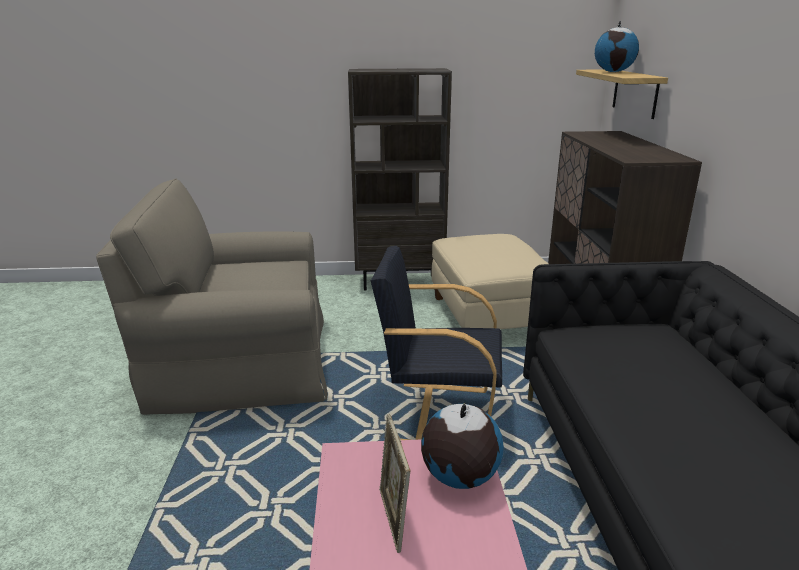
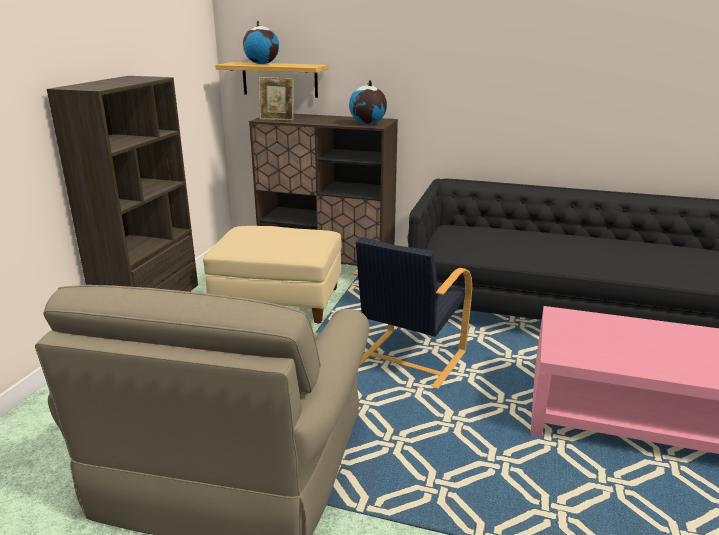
camera: 70 degrees left, 0 degrees up
(393, 520) = (622, 348): picture frame -> picture frame (277, 120)
(459, 477) = (584, 321): globe -> globe (367, 124)

